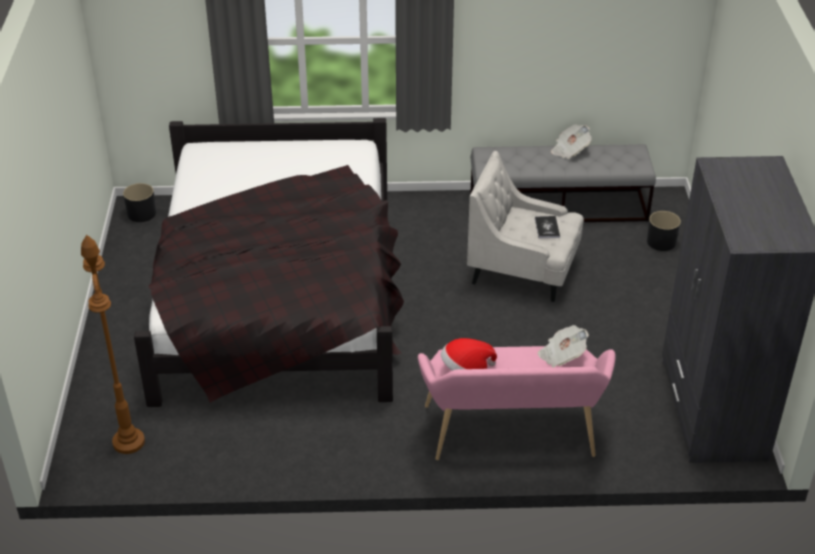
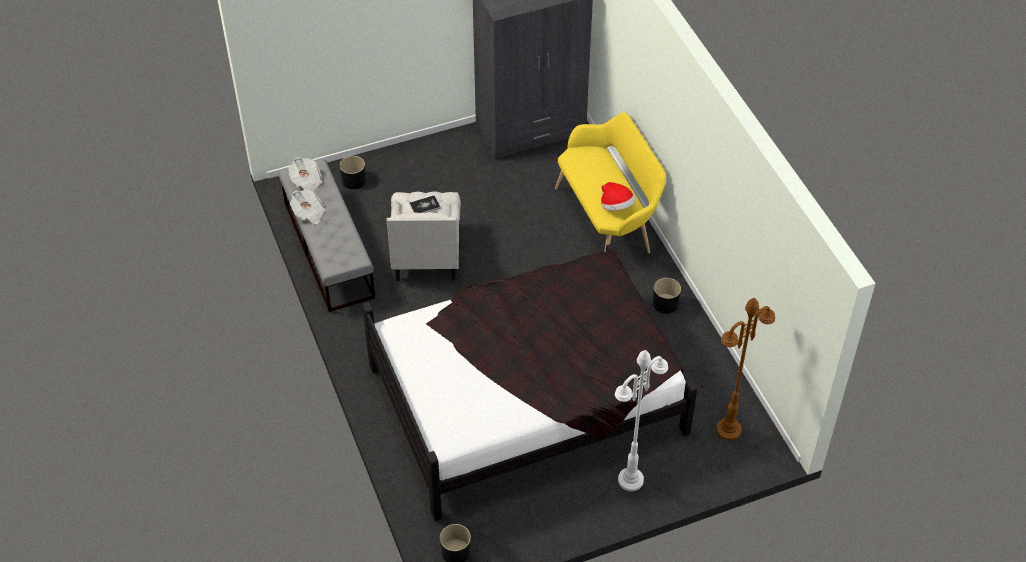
camera: 110 degrees left, 10 degrees up
(126, 343) = (630, 480): none -> white floor lamp
(344, 448) = (665, 304): none -> black planter
(512, 436) = (607, 220): pink bench -> yellow bench
(561, 355) = (576, 163): newspaper -> newspaper (306, 181)

